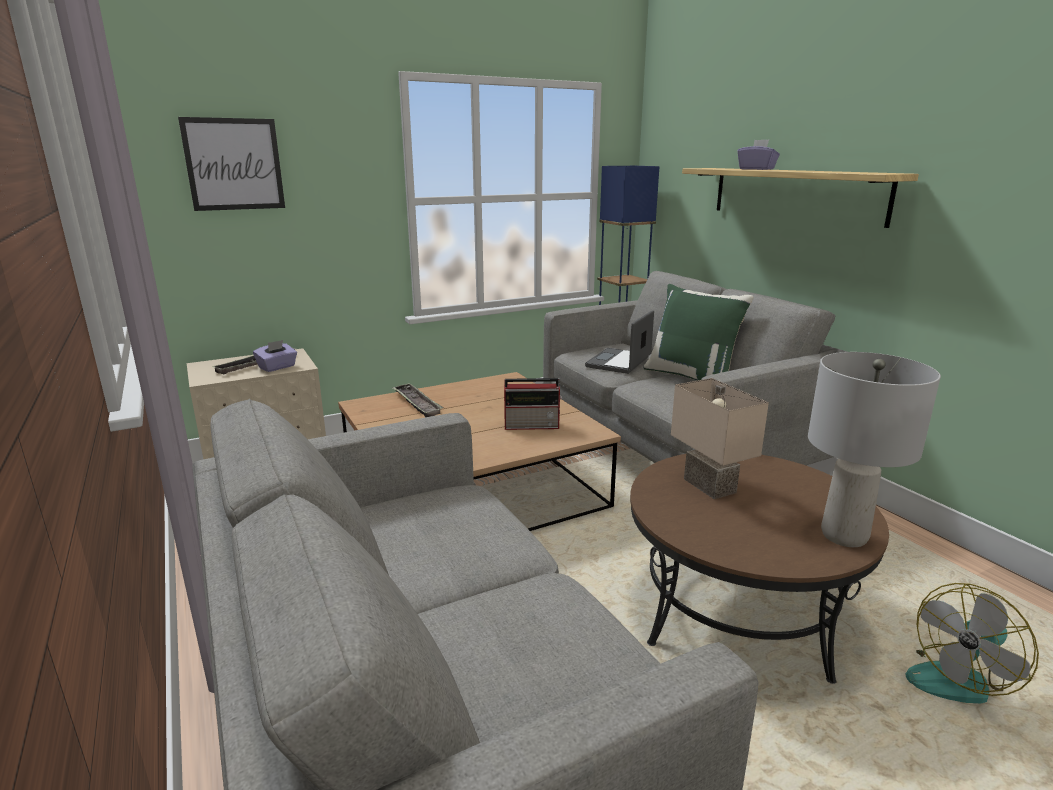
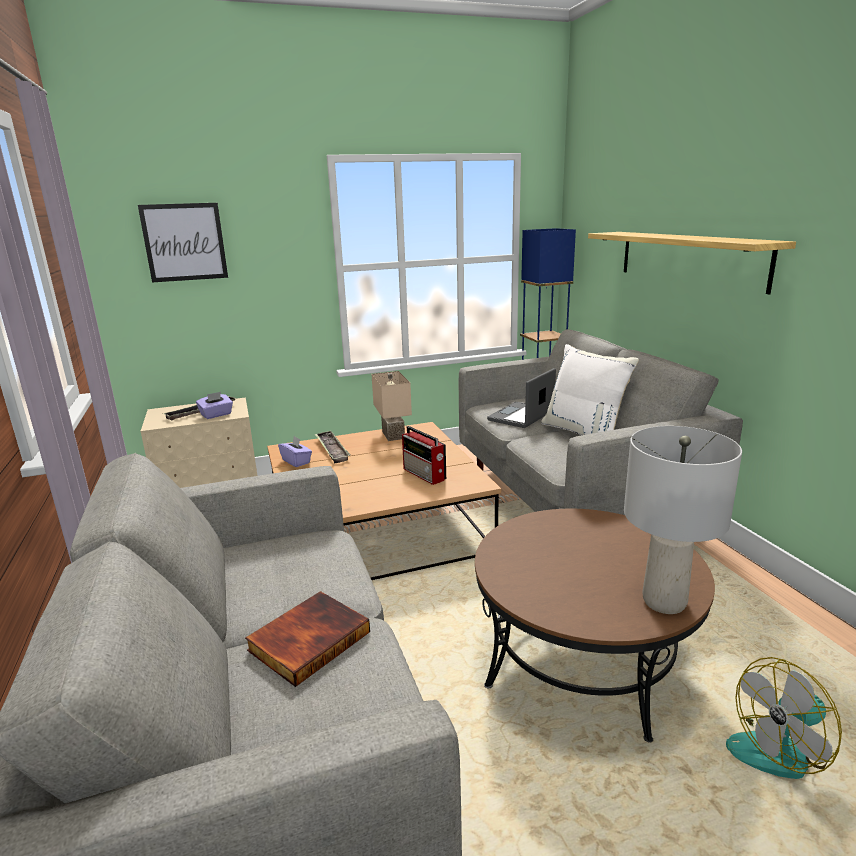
camera: 10 degrees right, 0 degrees up
(497, 601) = (309, 639): none -> book
(533, 425) = (425, 475): radio -> radio turned 45 degrees clockwise
(692, 377) = (585, 433): green pillow -> white pillow
(712, 485) = (558, 543): beige table lamp -> beige table lamp (395, 435)
(756, 169) = (652, 235): purple tissue box -> purple tissue box (296, 461)

